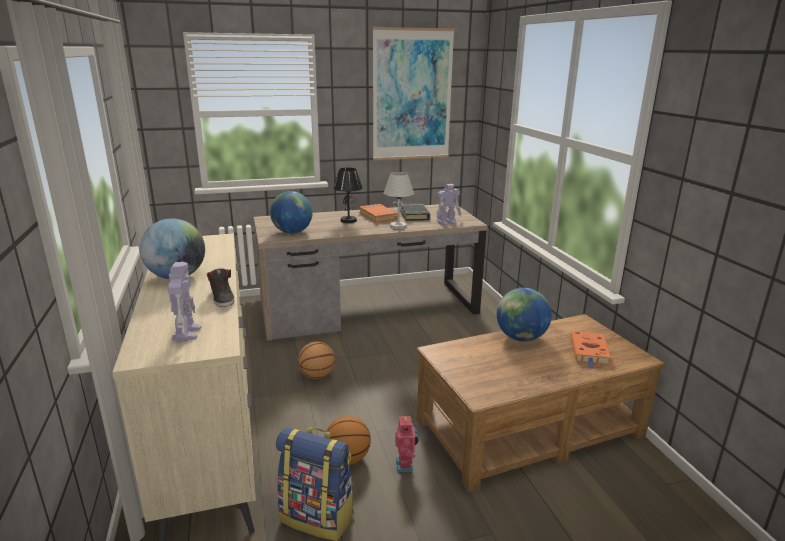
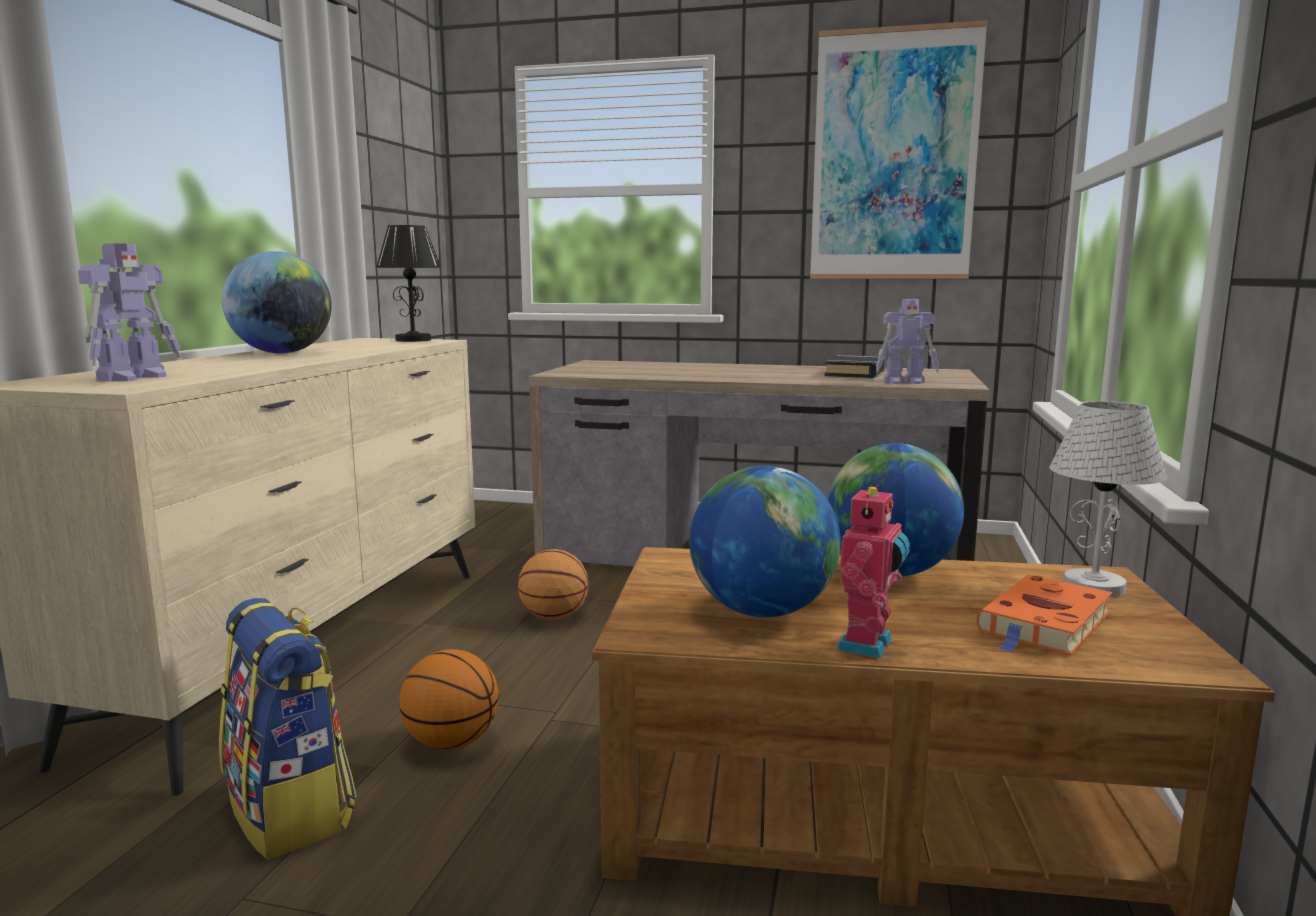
camera: 30 degrees right, 10 degrees down
(222, 298) = (275, 365): black shoe -> none
(292, 232) = (603, 372): globe -> globe (761, 611)
(348, 220) = (722, 370): black table lamp -> black table lamp (413, 340)
(378, 216) = (784, 370): orange book -> none
(398, 226) = (796, 379): white table lamp -> white table lamp (1093, 587)
(406, 465) = (536, 787): toy robot -> toy robot (869, 645)

